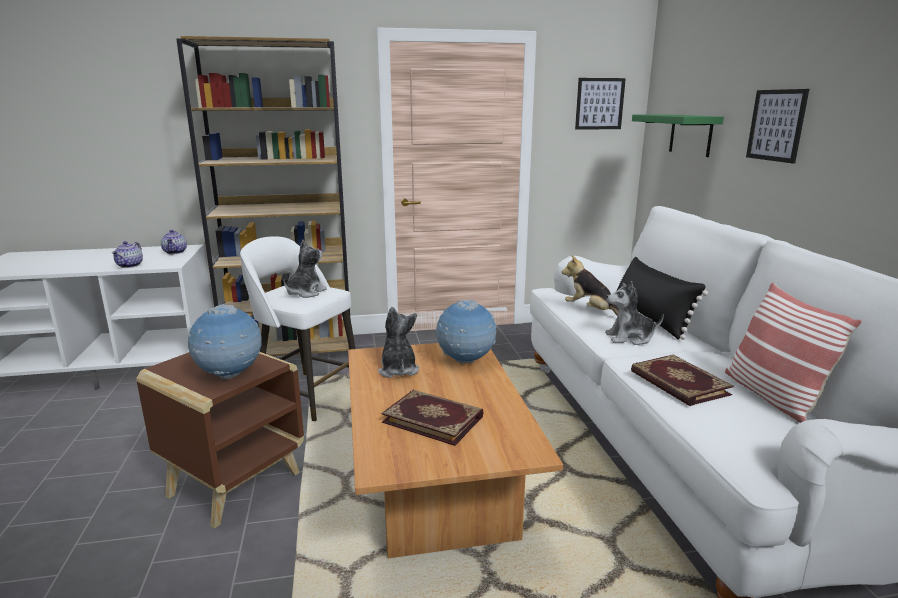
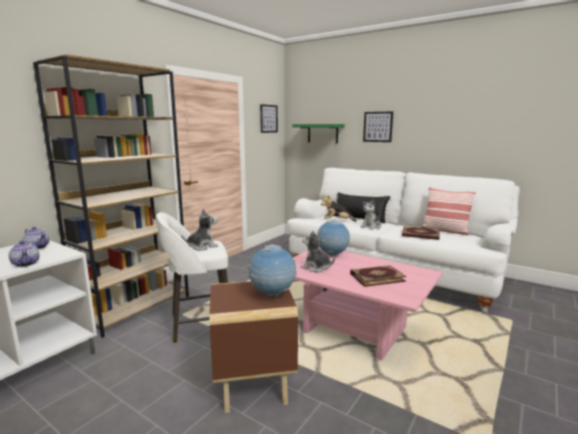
camera: 45 degrees left, 5 degrees down
(305, 293) = (202, 246): plush toy -> plush toy turned 75 degrees clockwise
(436, 497) = (352, 330): brown coffee table -> pink coffee table

